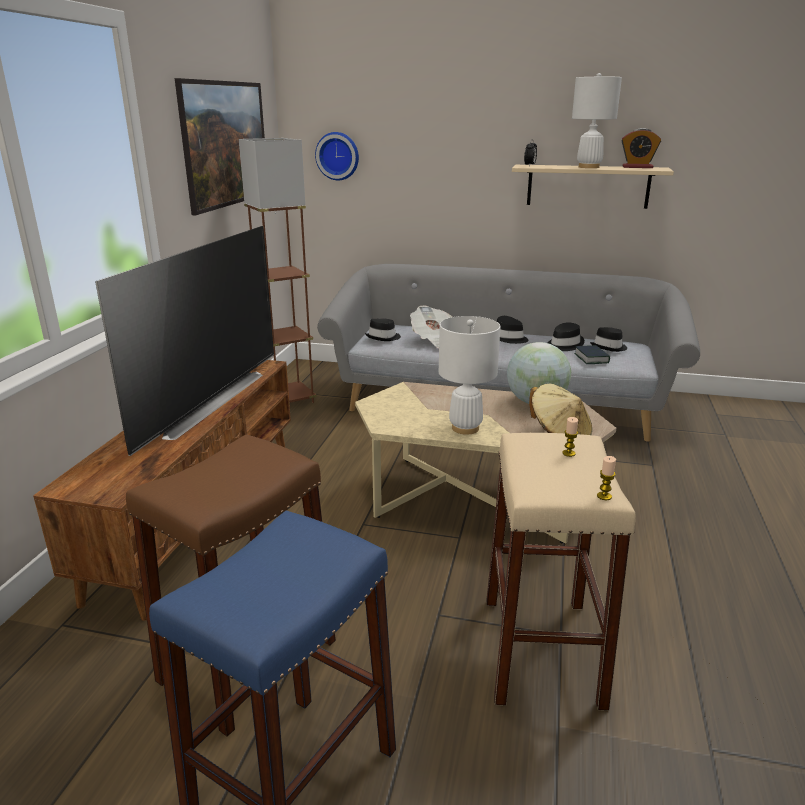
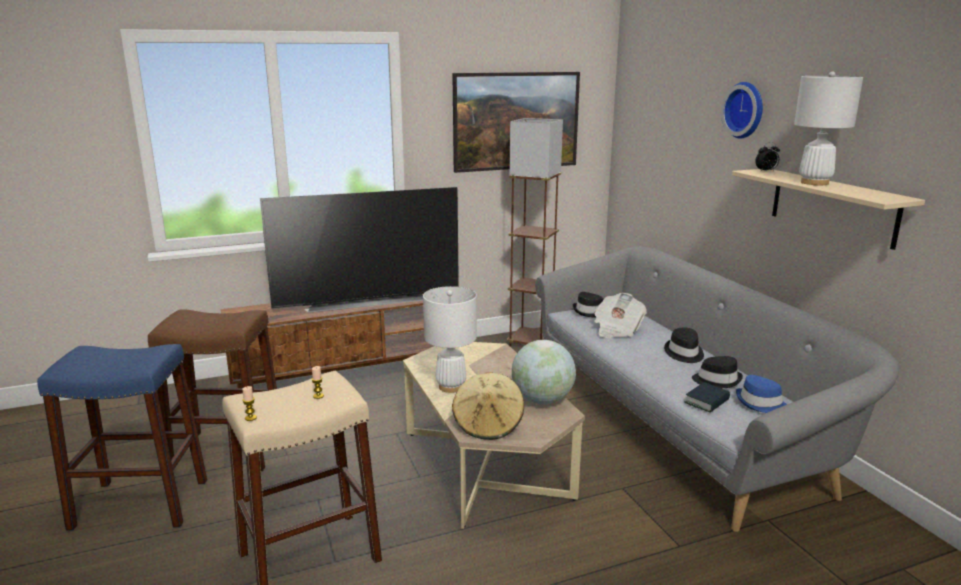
camera: 55 degrees right, 5 degrees down
(338, 156) = (643, 139): wall clock -> wall clock (746, 110)
(609, 347) = (760, 404): black hat -> blue hat
(637, 167) = (875, 192): alarm clock -> none

